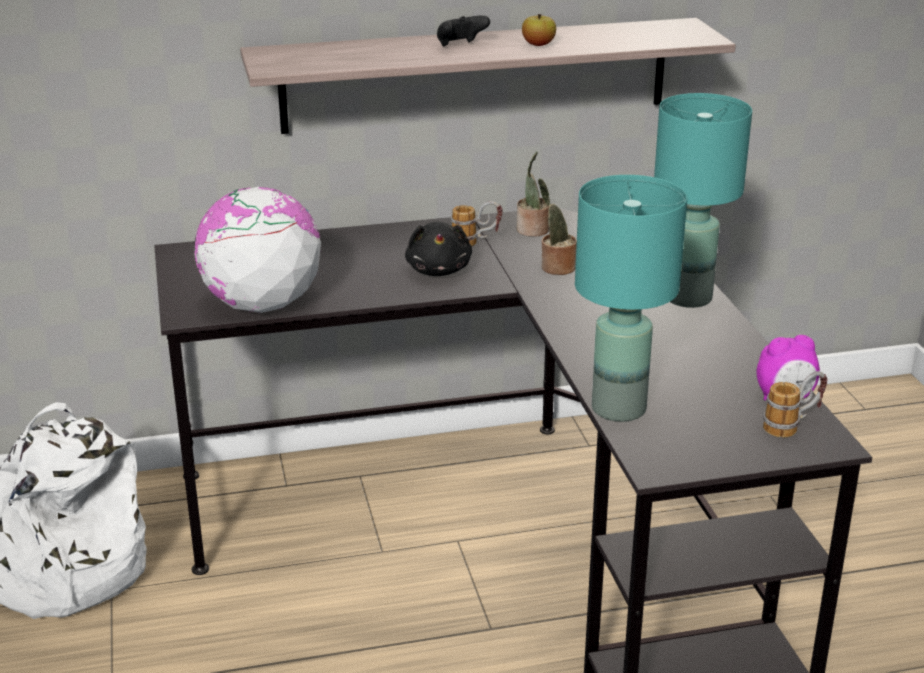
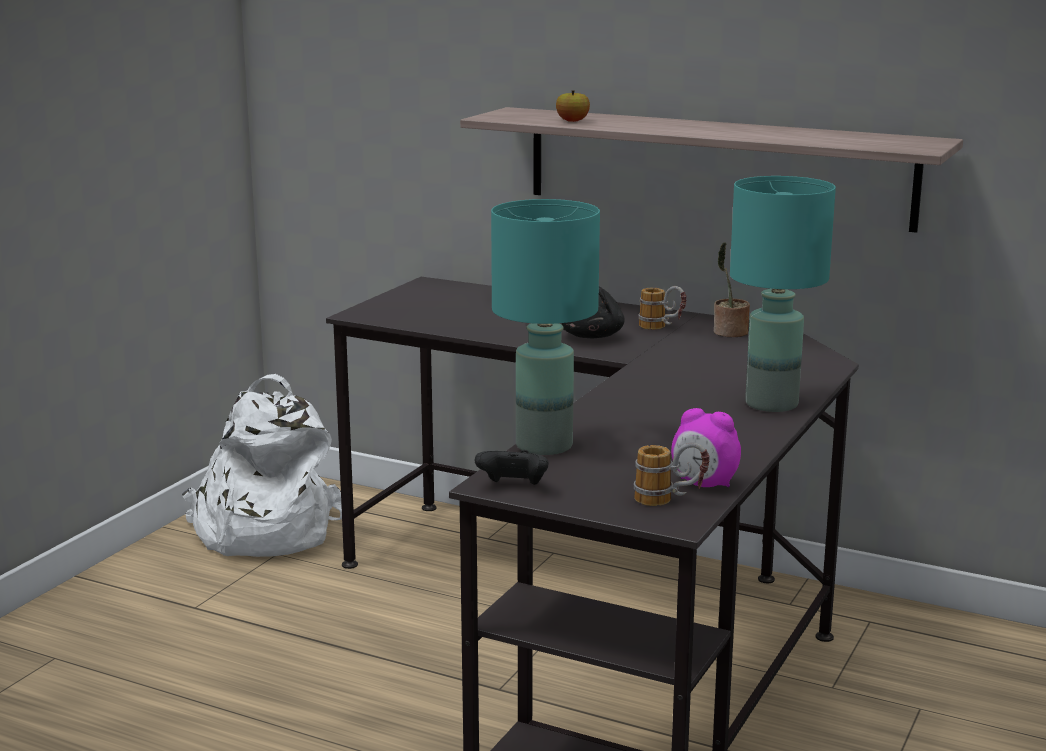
camera: 40 degrees right, 10 degrees down
(262, 305) = (418, 322): globe -> none
(460, 46) = (674, 125): black game controller -> black game controller (513, 487)
(538, 45) = (743, 133): apple -> apple (572, 121)
(555, 267) = (695, 357): potted plant -> none

